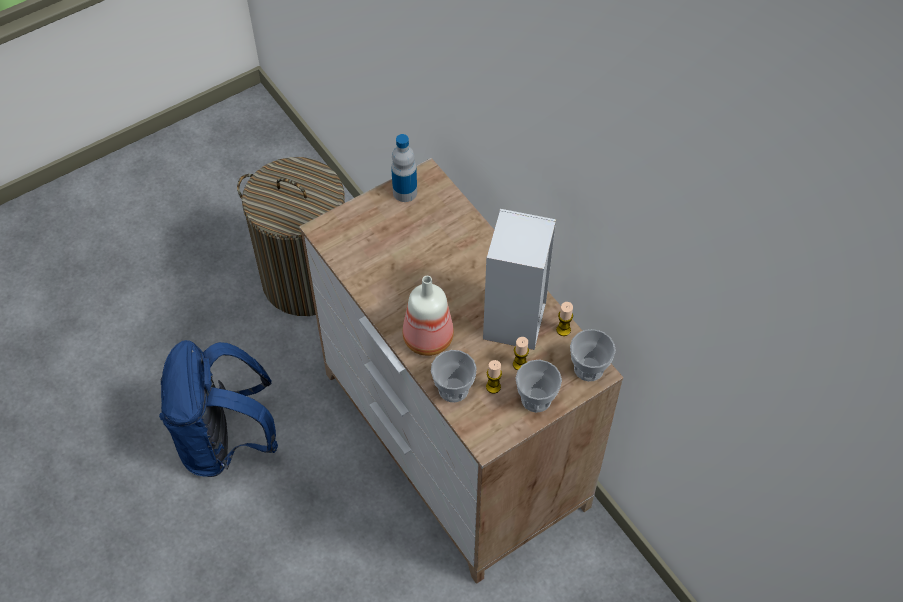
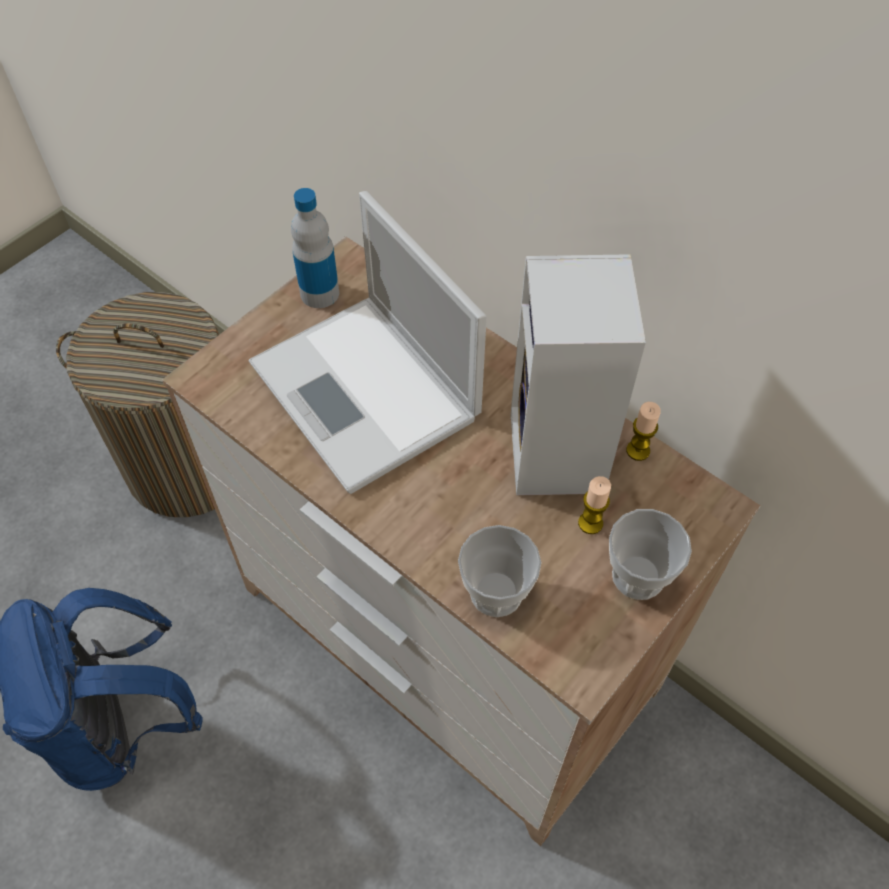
camera: 15 degrees left, 0 degrees up
(415, 260) = (367, 393): none -> laptop
(427, 339) = (425, 517): bottle -> none
(493, 387) = (561, 572): candle -> none
(588, 368) = (701, 503): cup -> none

